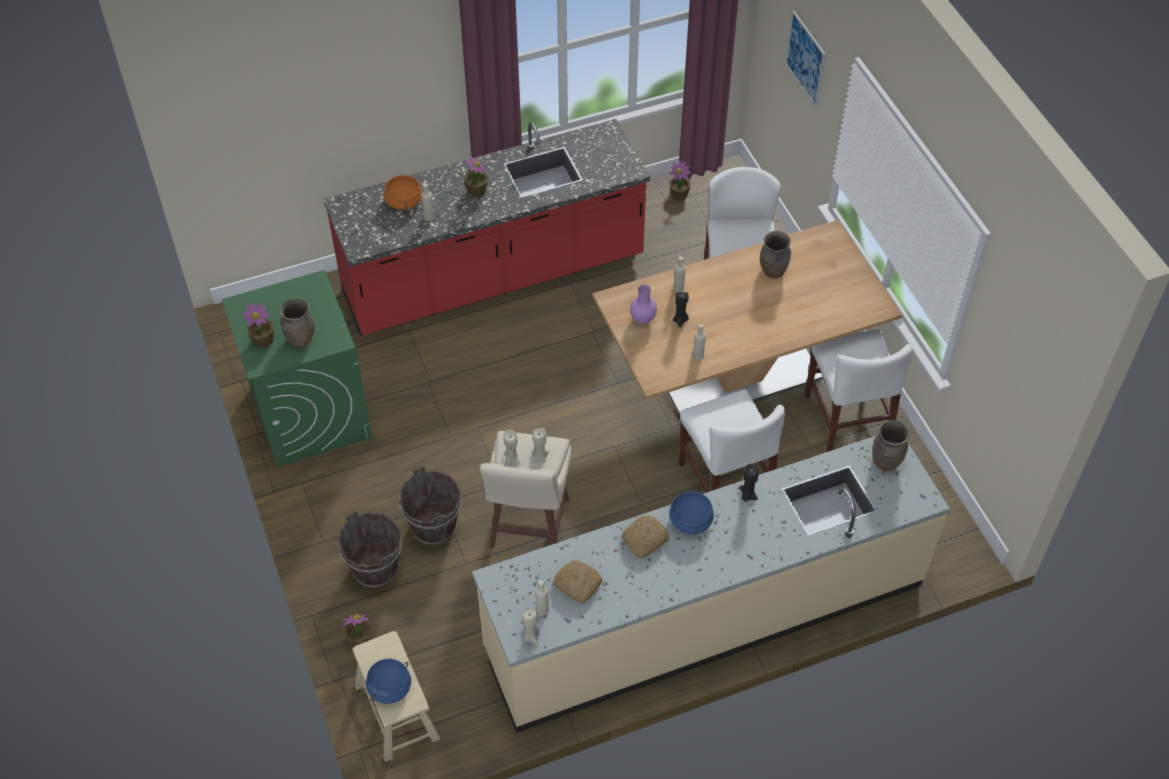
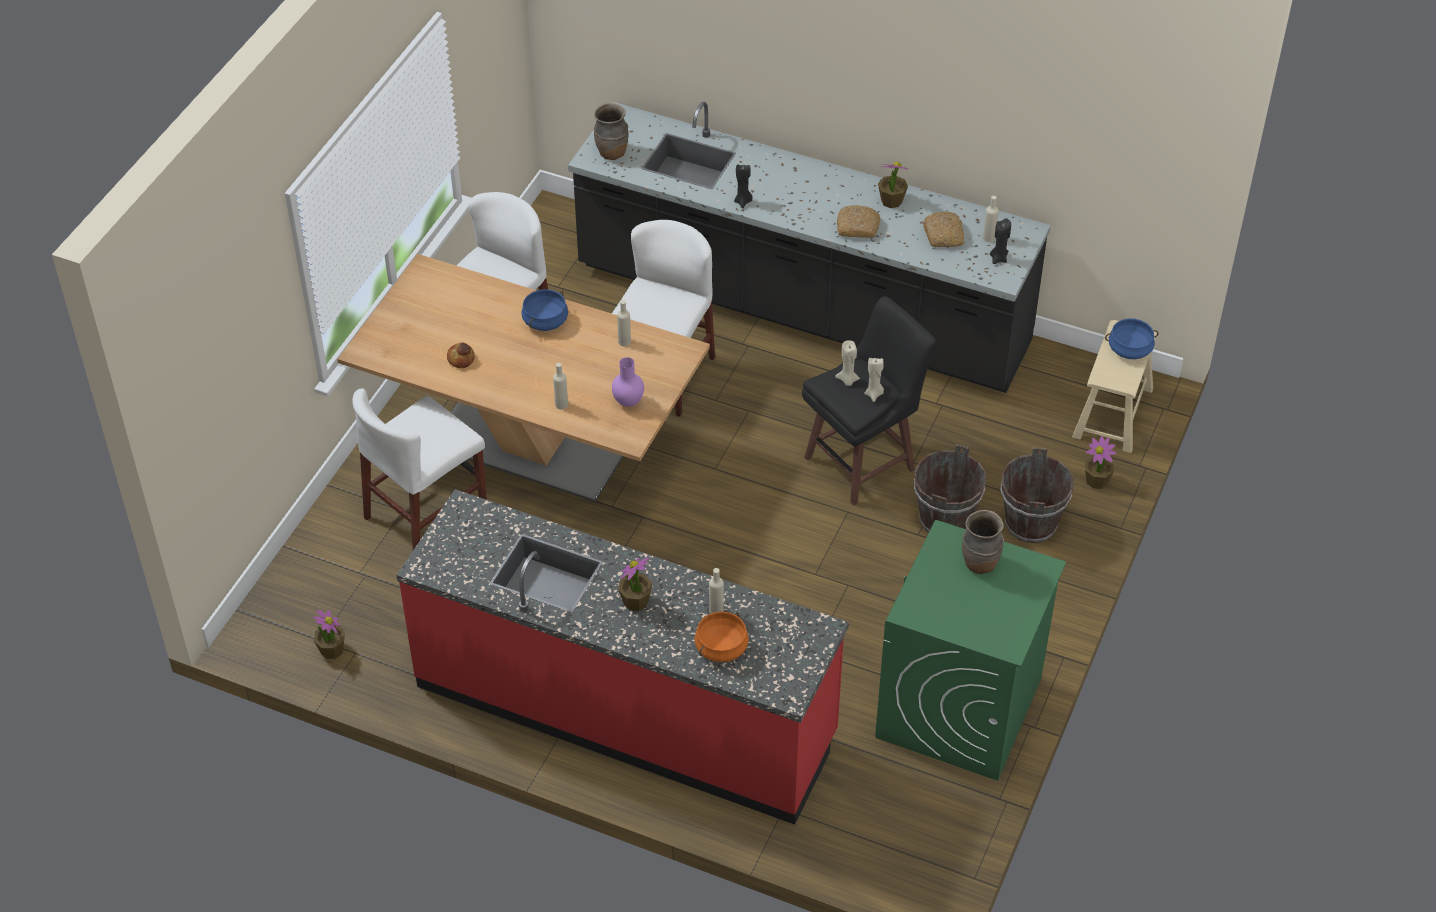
camera: 135 degrees left, 5 degrees down
(263, 340) = (1016, 589): potted plant -> potted plant (891, 201)
(528, 525) = (863, 463): beige stool -> black stool
(531, 636) = (1016, 228): beige candle -> none
(680, 320) = (598, 378): black candle -> black candle (998, 258)
(690, 520) = (807, 216): blue cooking pot -> blue cooking pot (545, 321)
(704, 616) = (801, 308): beige counter -> black counter
(773, 271) = (461, 359): brown vase -> bread
(805, 59) = (241, 339): picture -> none

